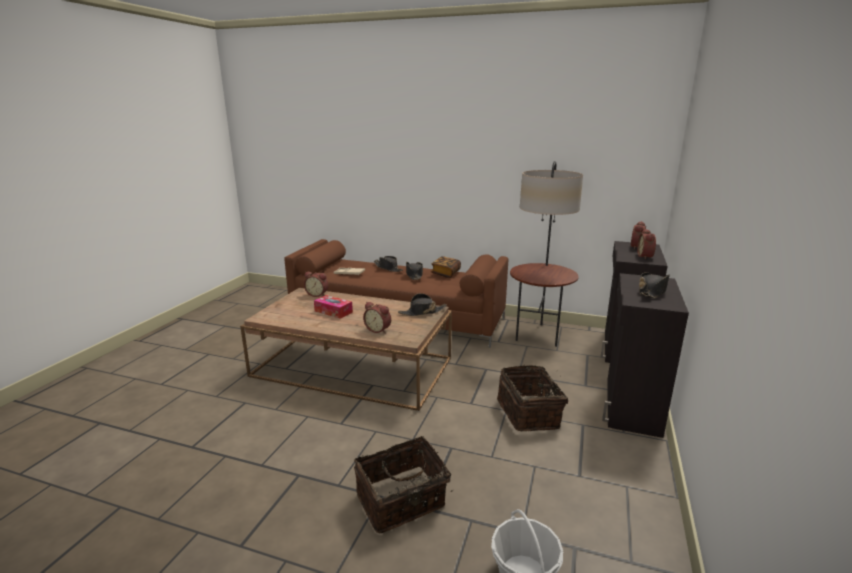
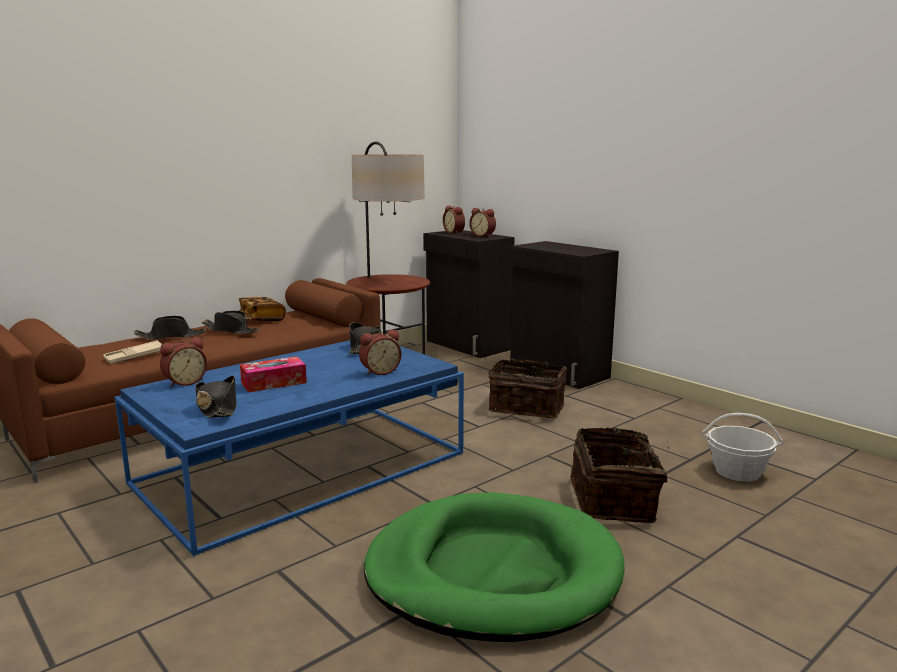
camera: 60 degrees left, 5 degrees down
(270, 472) = (492, 573): none -> green dog bed
(353, 367) = (303, 468): brown coffee table -> blue coffee table
(652, 291) = (566, 248): black hat -> black hat (217, 408)

